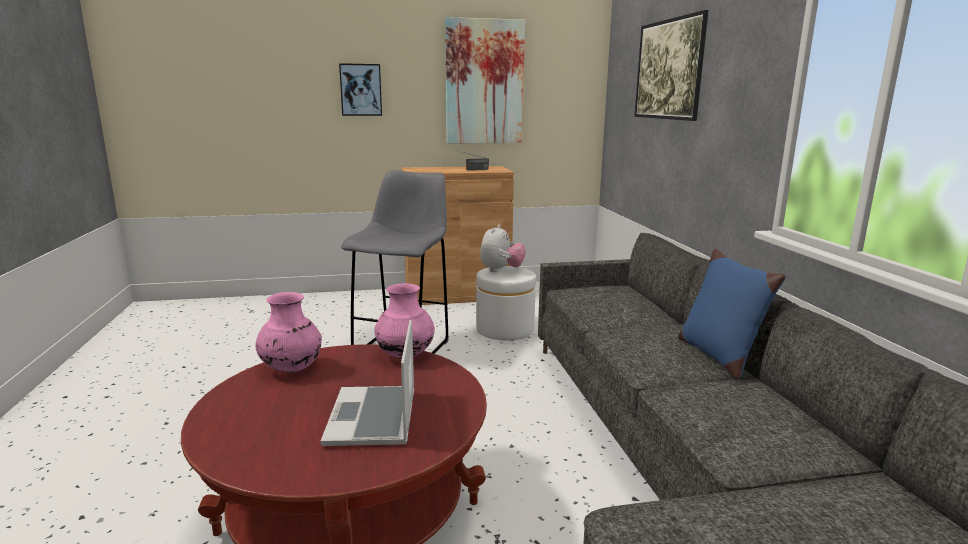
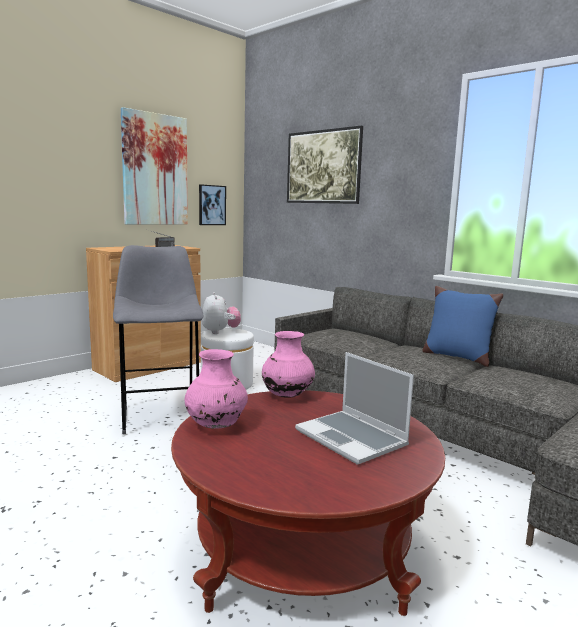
camera: 35 degrees left, 5 degrees down
(361, 90) = (40, 169): picture -> picture (211, 205)

